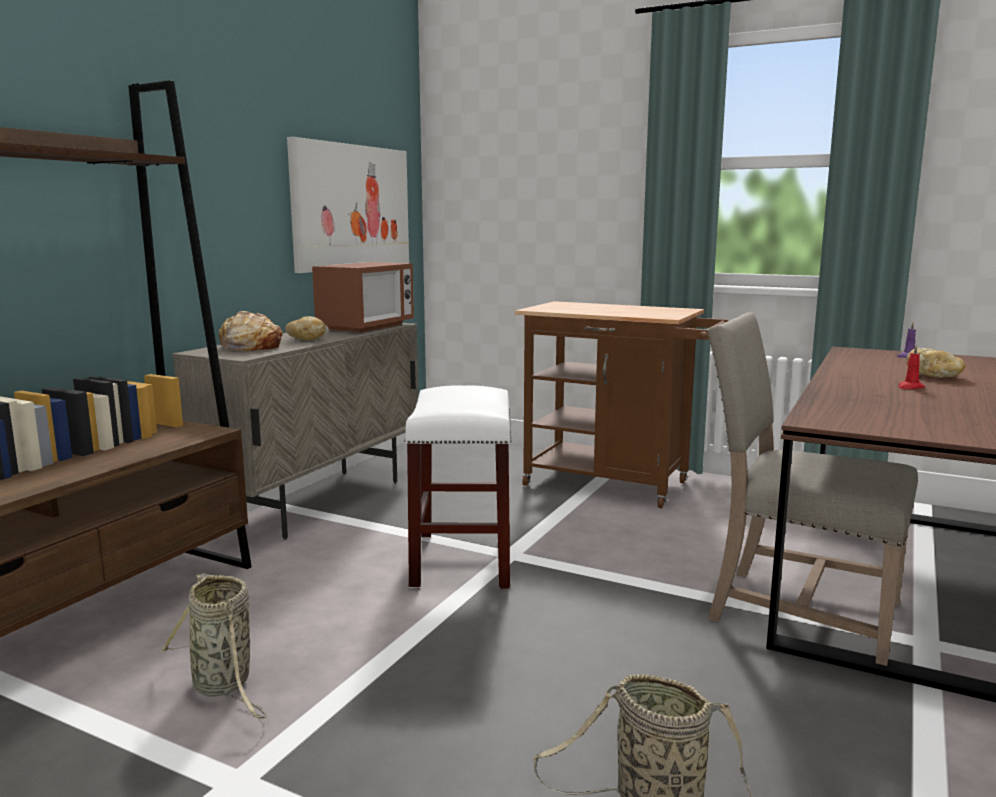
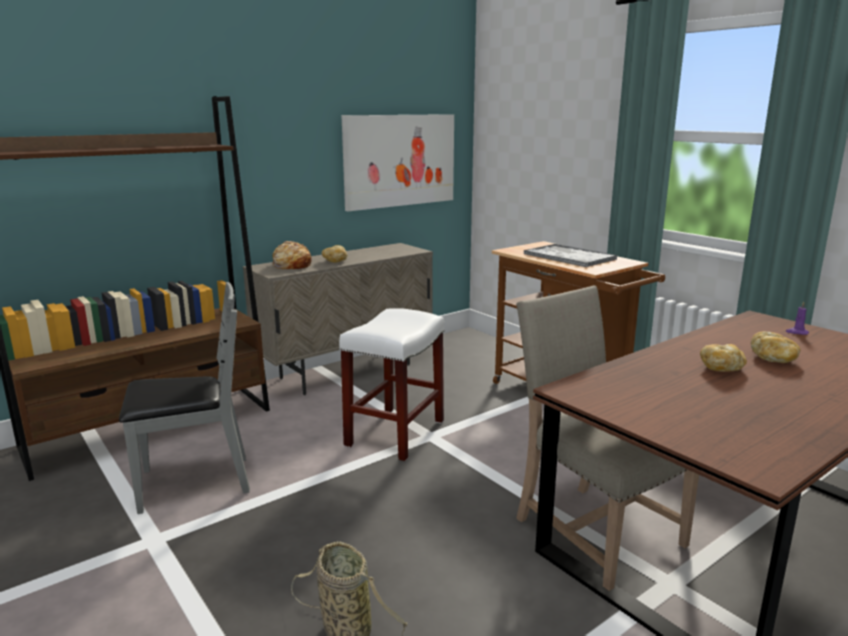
camera: 25 degrees right, 5 degrees up
(224, 685) = (193, 483): basket -> grey chair
(366, 327) = (392, 252): microwave -> none
(614, 309) = (568, 256): none -> tray
(910, 387) = (721, 368): red candle -> bread

